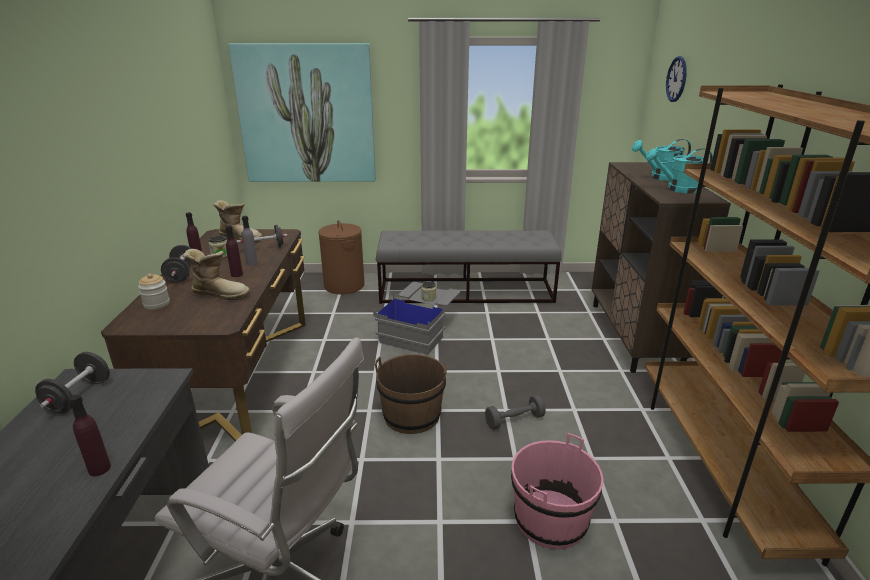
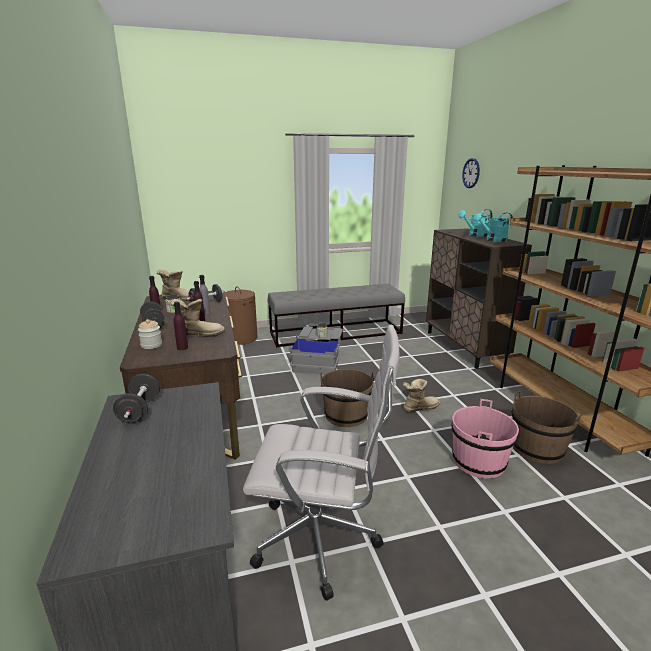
camera: 15 degrees left, 5 degrees down
(99, 469) = (205, 451): purple bottle -> purple bottle (182, 348)
(307, 115) = (206, 206): picture -> none
(514, 420) = (419, 407): grey dumbbell -> boot
(649, 516) = (537, 448): none -> brown bucket

